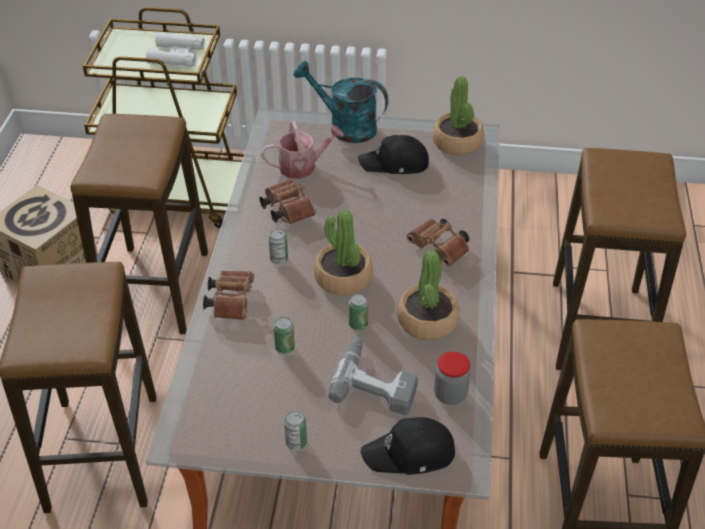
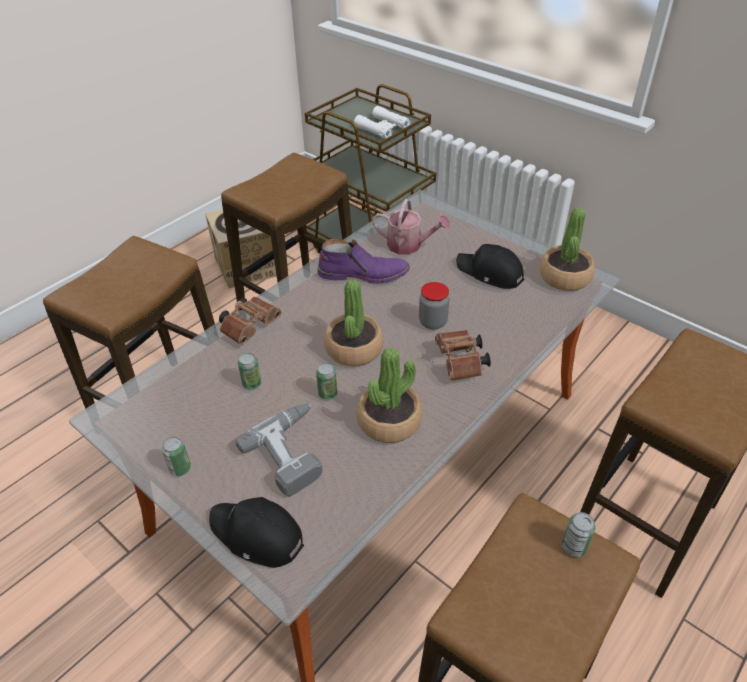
camera: 35 degrees right, 0 degrees up
(279, 259) = (319, 310): can -> can (574, 546)
(286, 209) = (363, 274): brown binoculars -> purple boot
(345, 127) = (474, 227): turquoise watering can -> none
(450, 395) = (344, 500): jar -> jar (433, 322)

